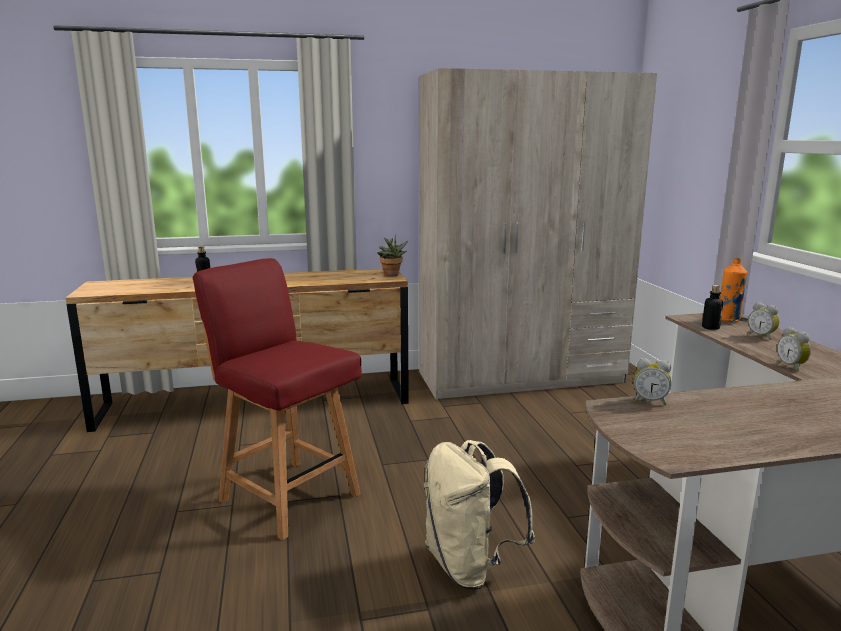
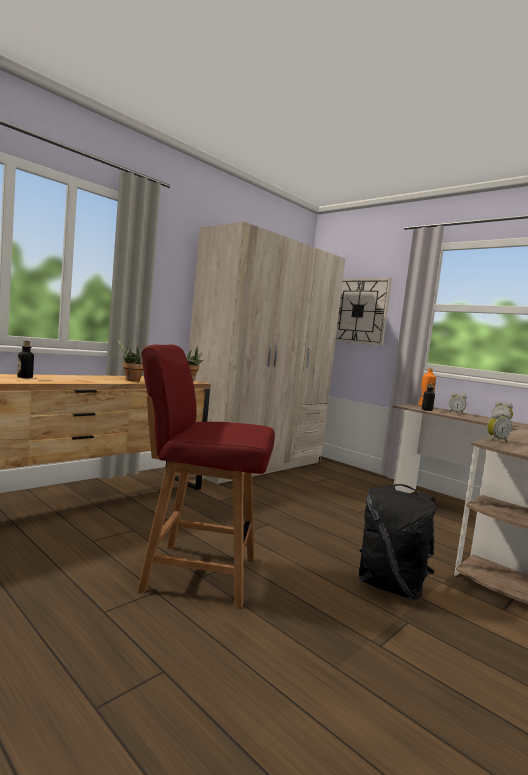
camera: 35 degrees left, 10 degrees down
(310, 280) = (130, 380): none -> potted plant
(470, 566) = (391, 586): beige backpack -> black backpack
(689, 153) = (358, 311): none -> wall clock

